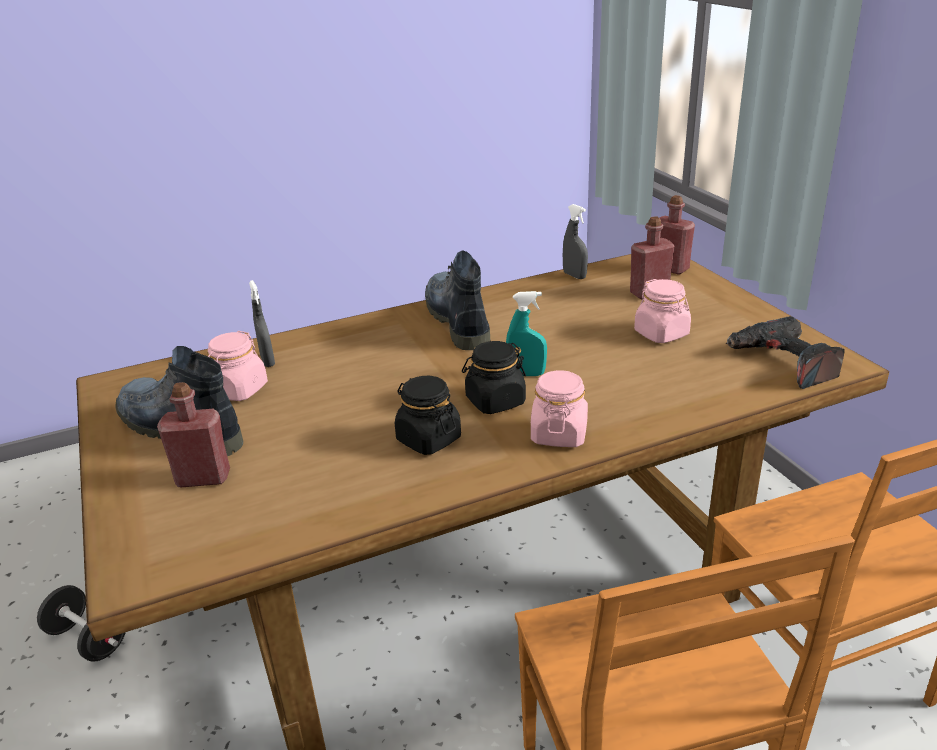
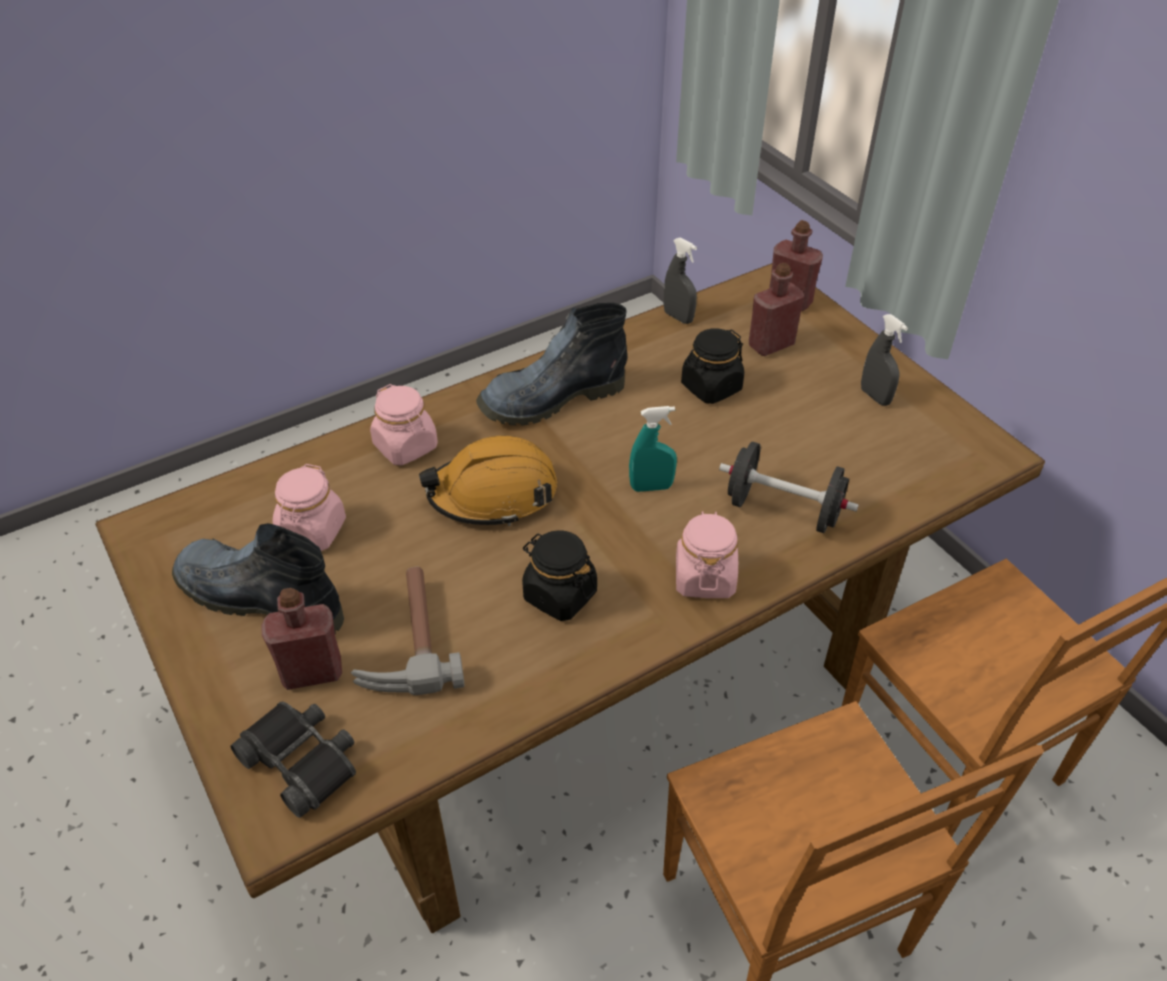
camera: 10 degrees left, 15 degrees up
(88, 640) = (144, 797): black dumbbell -> black dumbbell (783, 510)
(171, 537) = (302, 761): none -> black binoculars
(267, 361) = (334, 481): grey spray bottle -> grey spray bottle (875, 396)
(287, 462) = (405, 641): none -> hammer
(392, 373) = (493, 494): none -> orange hard hat
(457, 320) = (550, 399): boot -> boot turned 90 degrees counterclockwise
(495, 401) = (623, 532): black jar -> black jar (711, 387)
(661, 334) = (794, 413): pink jar -> pink jar (406, 446)
(783, 363) = (933, 454): power drill -> none

